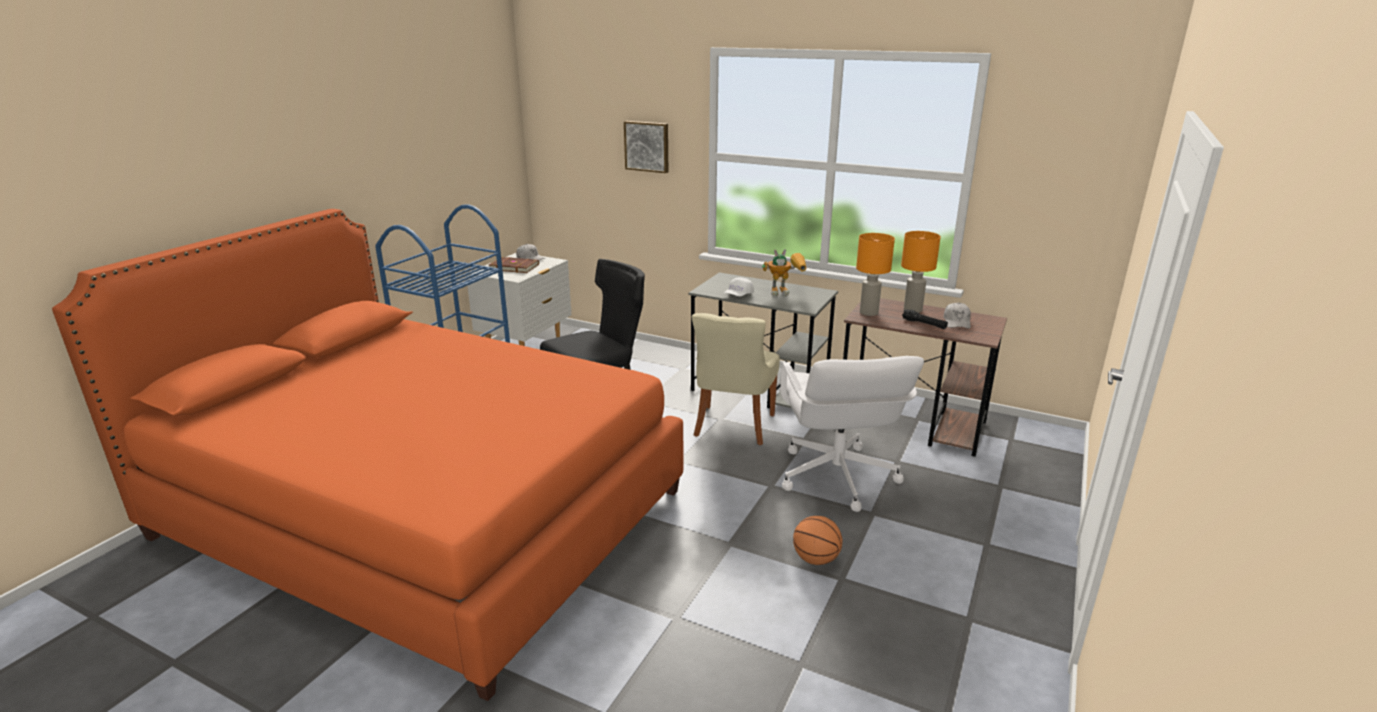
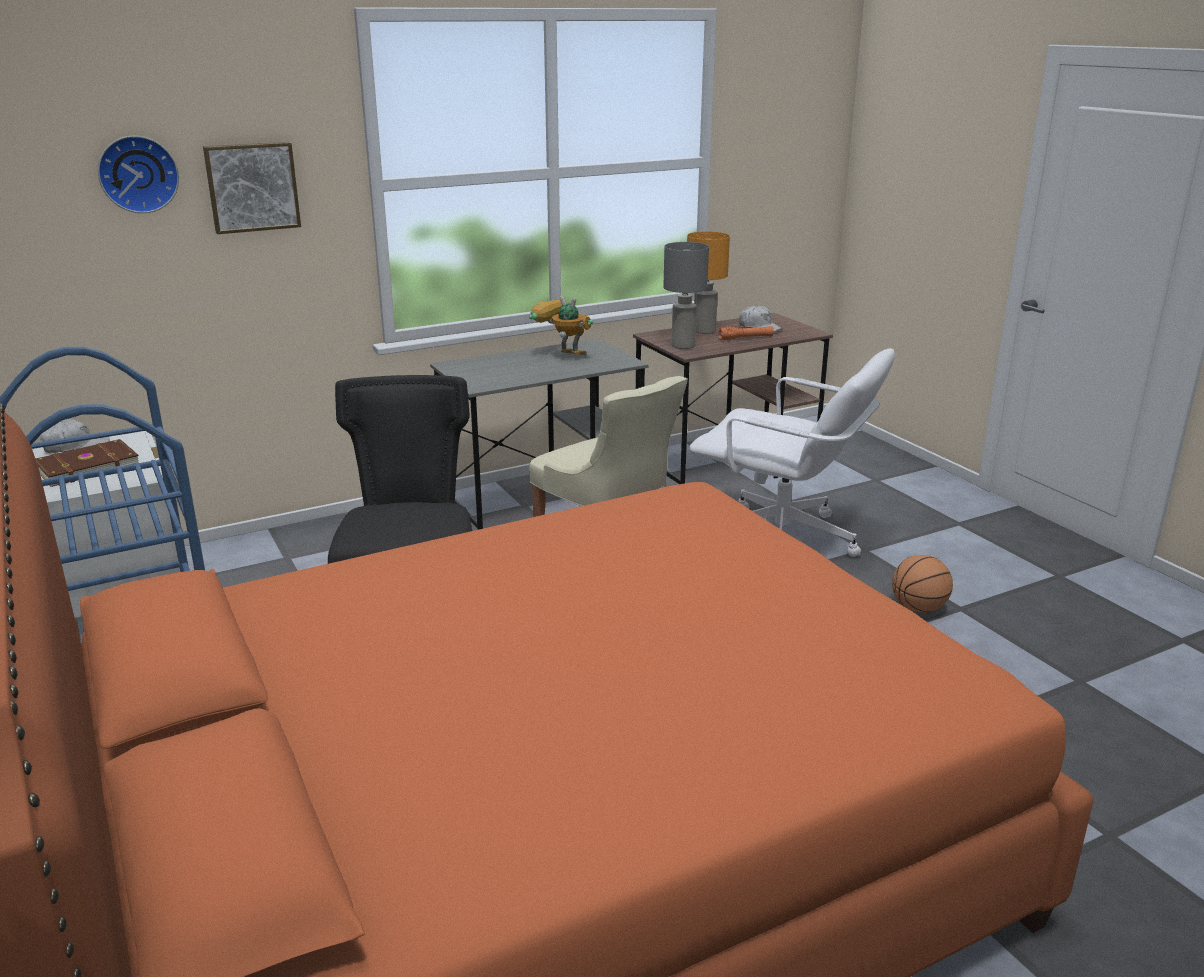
camera: 55 degrees left, 0 degrees up
(597, 131) = (138, 174): none -> wall clock
(738, 295) = (529, 376): white cap -> none
(785, 292) = (560, 356): toy robot -> toy robot turned 90 degrees counterclockwise
(869, 312) = (683, 346): orange table lamp -> grey table lamp
(924, 324) = (746, 338): black flashlight -> orange flashlight

